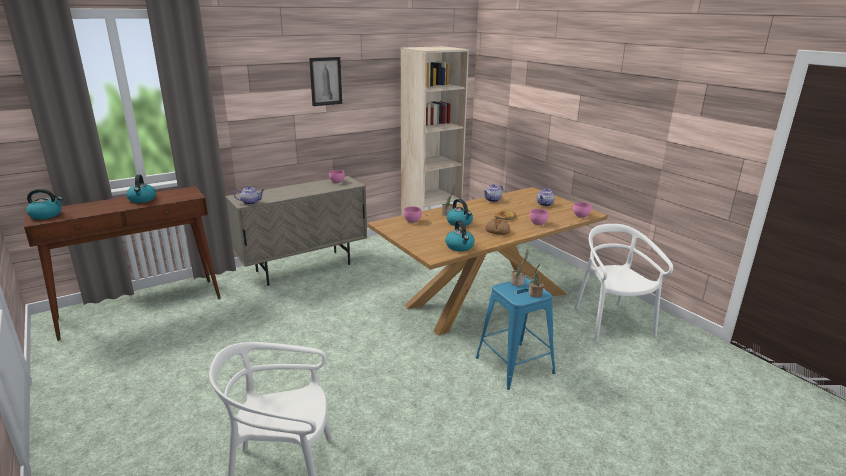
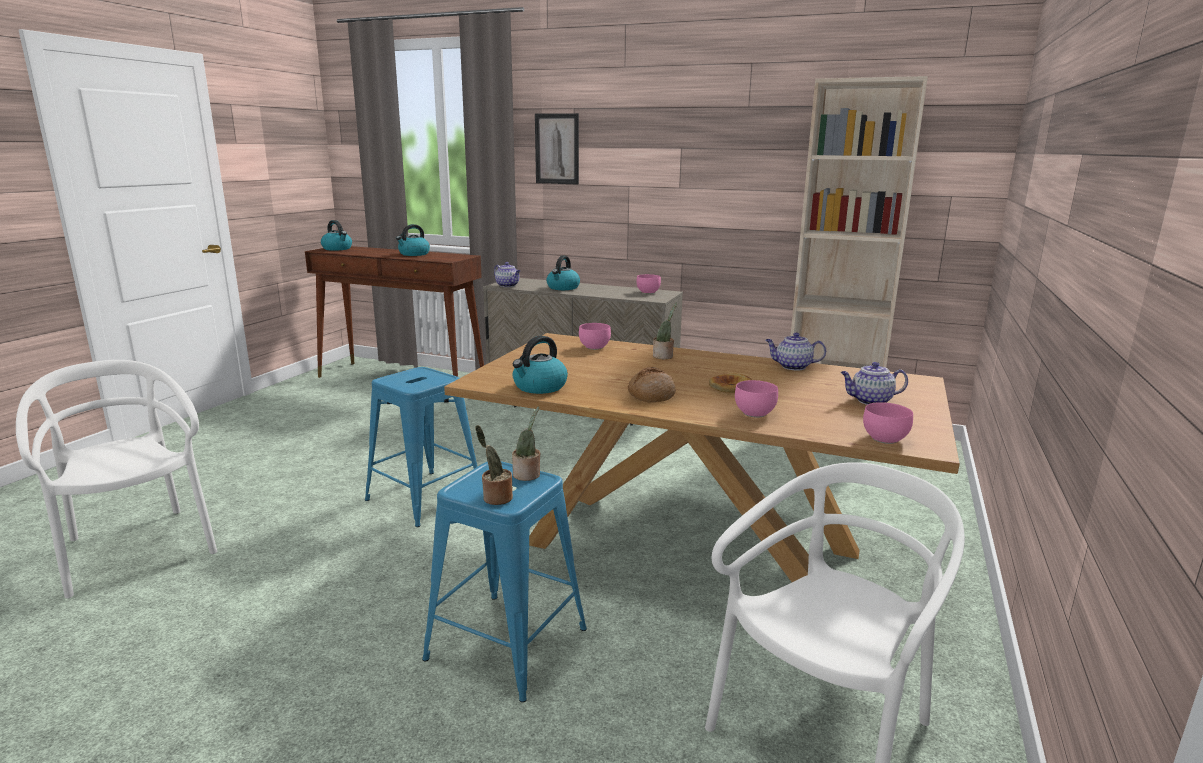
camera: 55 degrees right, 5 degrees down
(326, 81) = (681, 138): picture -> picture (557, 149)
(353, 349) = (425, 498): none -> blue stool
(460, 223) = (640, 369): kettle -> kettle (563, 288)

